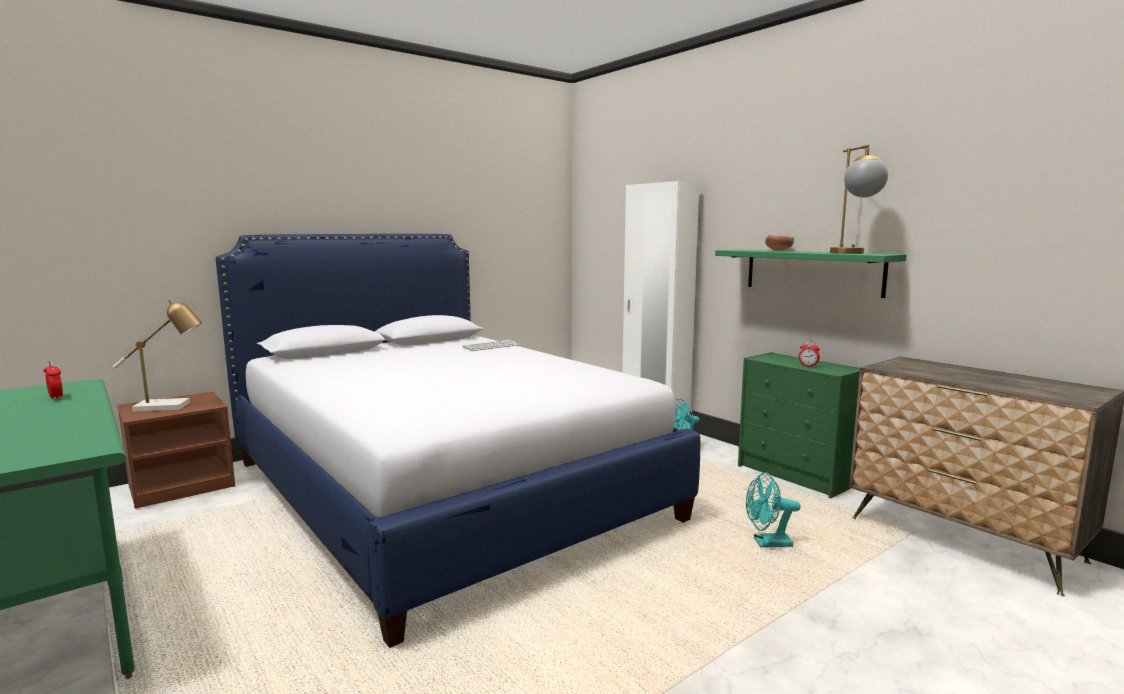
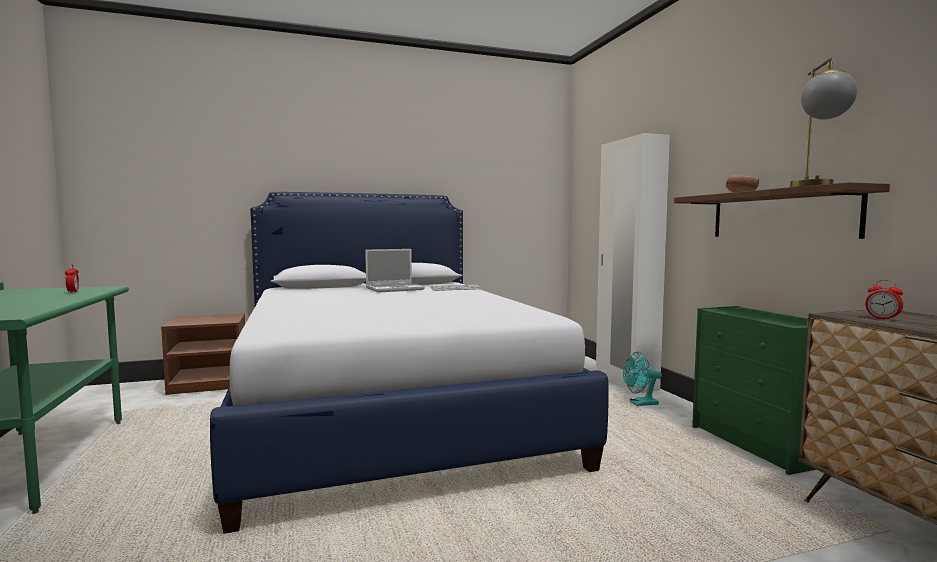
camera: 20 degrees right, 5 degrees down
(169, 406) = (203, 319): table lamp -> none
(423, 351) = (395, 289): none -> laptop
(767, 543) = (673, 509): turquoise fan -> none
(808, 366) = (767, 318): alarm clock -> alarm clock (882, 318)
(812, 271) = (780, 215): green shelf -> brown shelf

